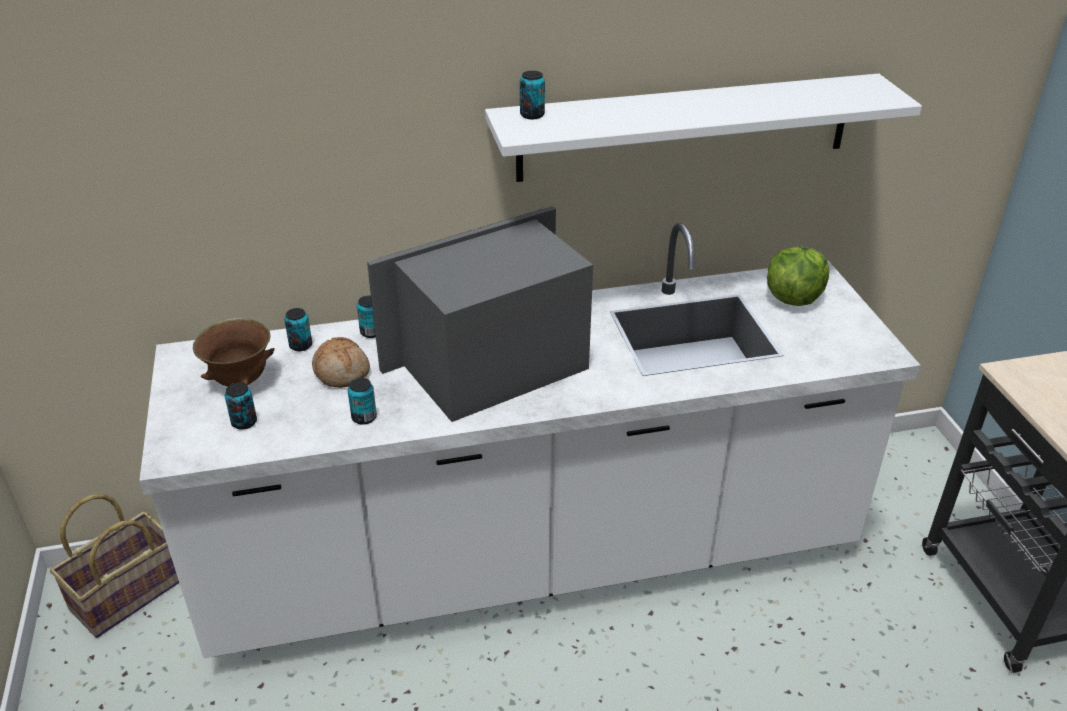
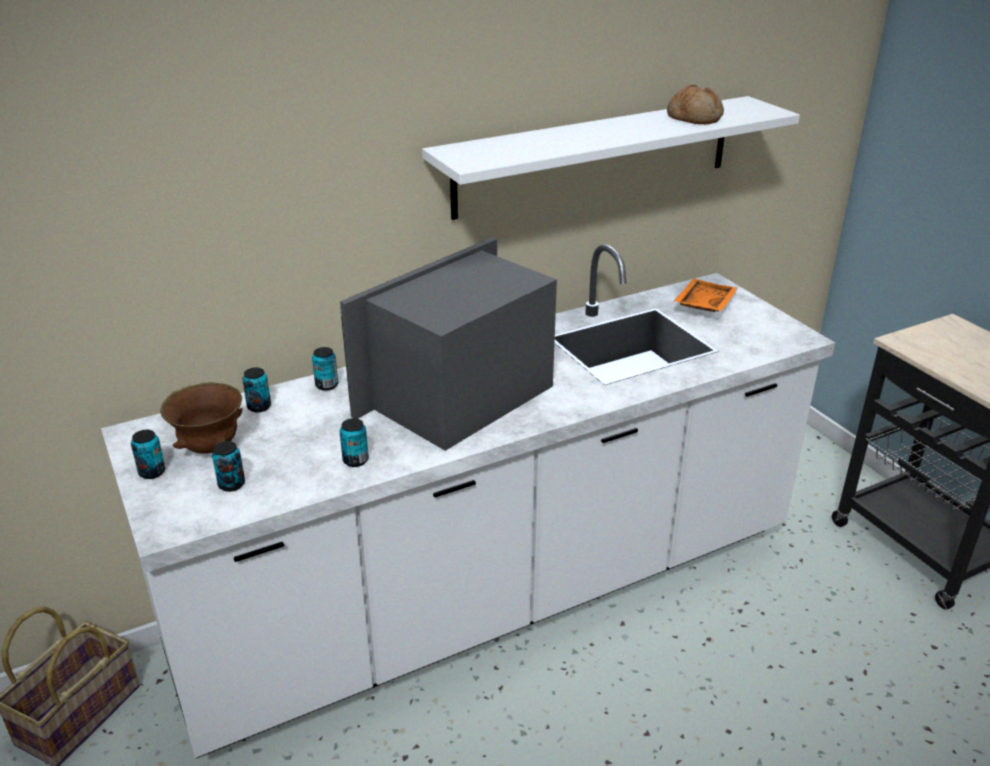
camera: 15 degrees left, 5 degrees down
(342, 371) = (313, 423): bread -> bread (694, 118)
(532, 115) = (470, 149): can -> can (152, 472)
(793, 297) = (703, 305): lettuce -> orange tray

